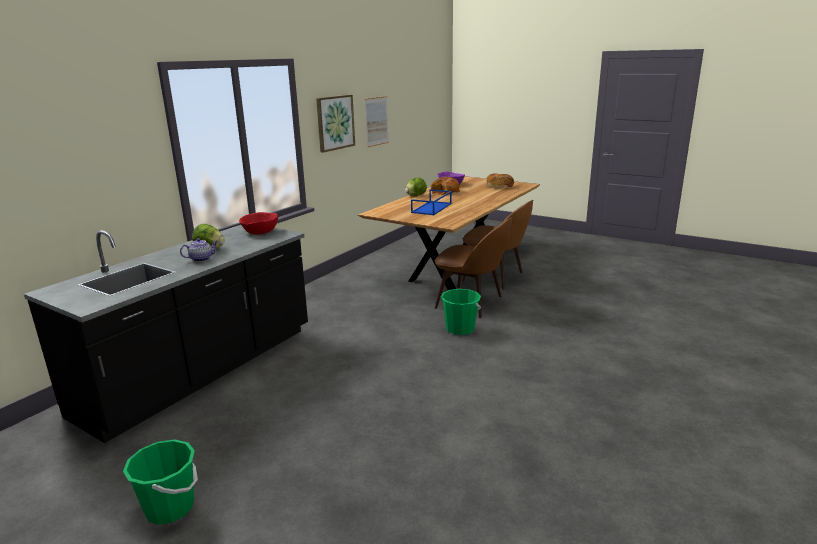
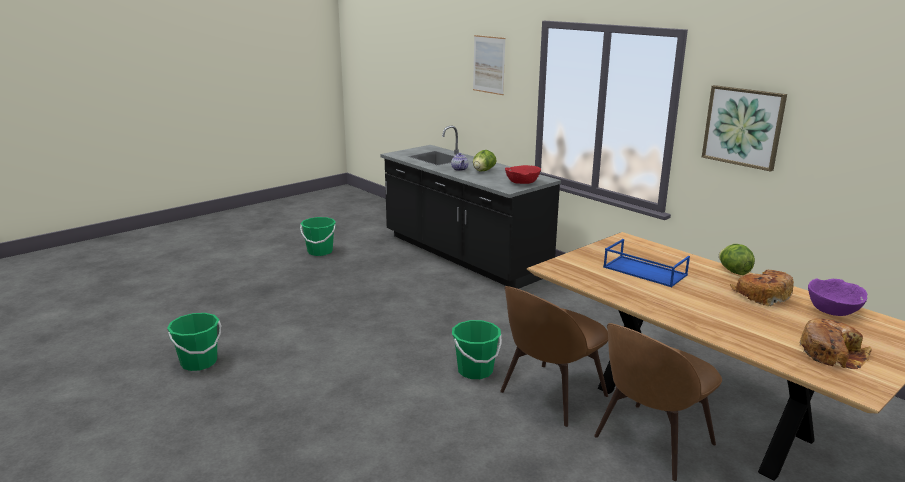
camera: 105 degrees right, 0 degrees up
(376, 121) = (851, 154): picture -> picture (489, 64)
(570, 486) = (199, 362): none -> green bucket

